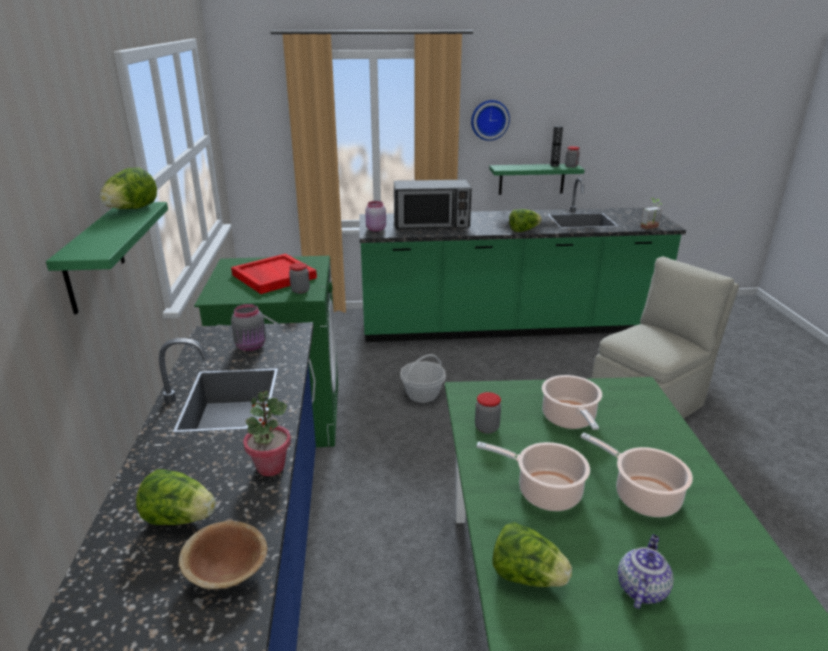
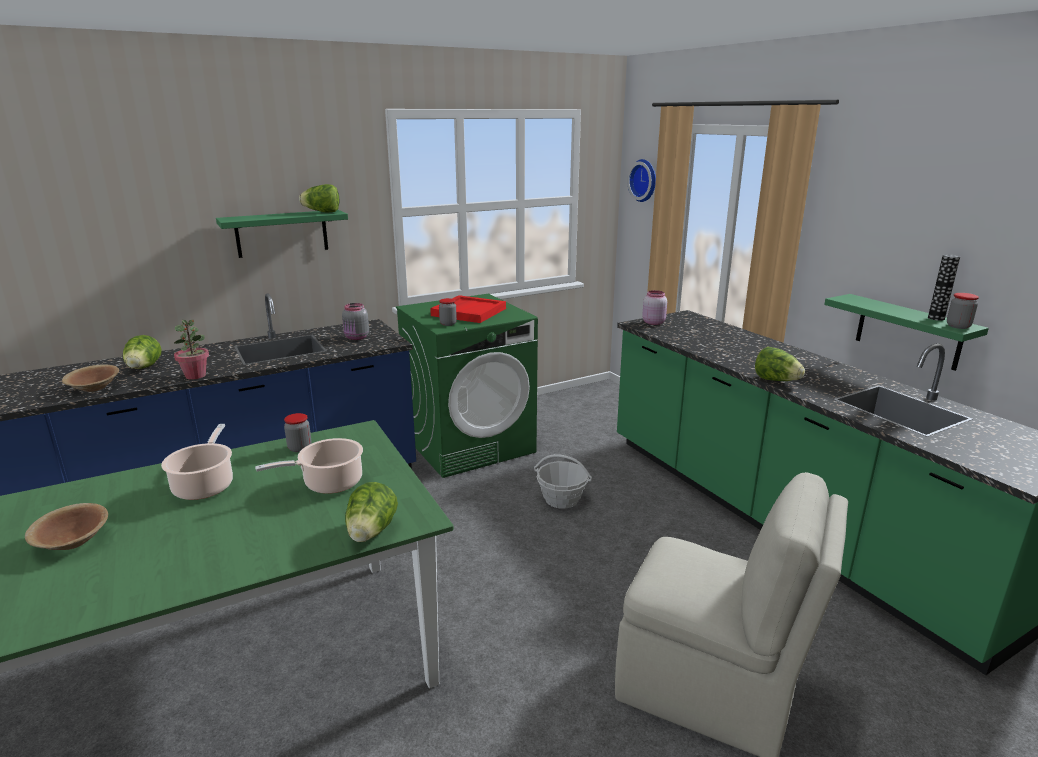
camera: 65 degrees right, 5 degrees down
(431, 224) = (713, 338): microwave -> none
(489, 120) = (859, 228): wall clock -> wall clock (644, 180)
(527, 576) = (98, 491): lettuce -> lettuce (371, 533)
(641, 588) = (72, 541): teapot -> brown bowl
(642, 496) = (200, 533): cooking pot -> none
(651, 228) = (976, 463): potted plant -> none

